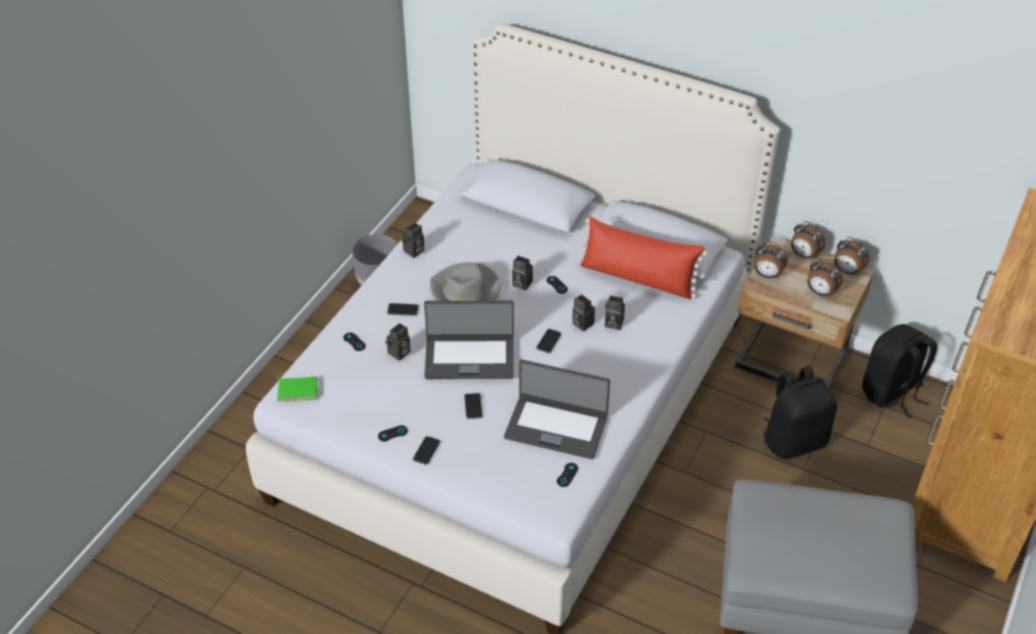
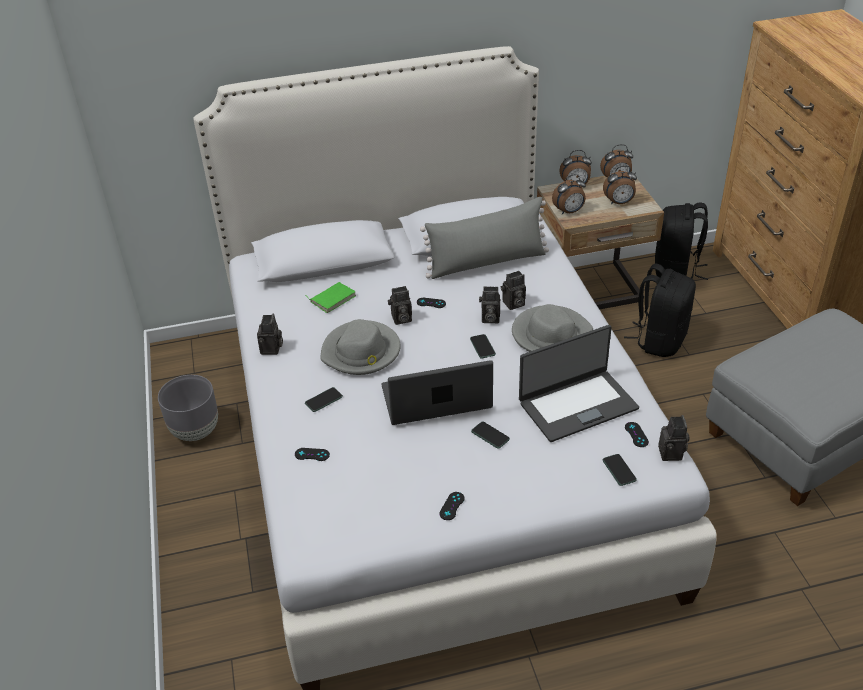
camera: 40 degrees left, 5 degrees down
(298, 389) = (310, 532): green book -> green book (332, 298)
(399, 353) = (370, 436): camera -> camera (672, 454)
(426, 451) = (500, 499): phone -> phone (619, 470)
(469, 357) = (436, 399): laptop -> laptop turned 150 degrees counterclockwise
(607, 364) = (550, 334): none -> grey hat
(638, 278) = (487, 262): red pillow -> grey pillow

